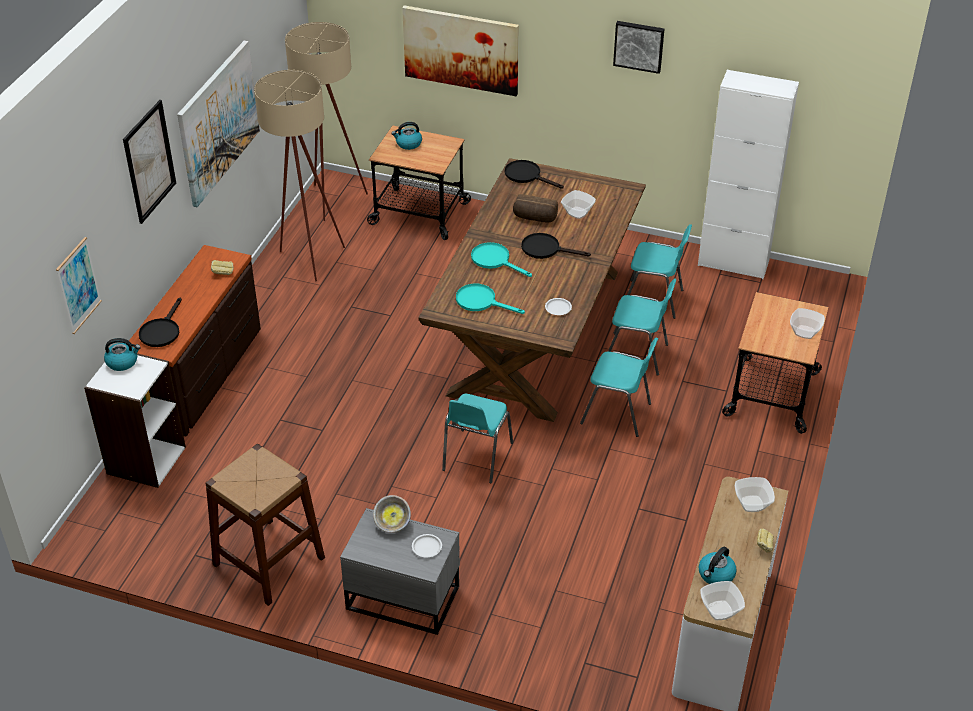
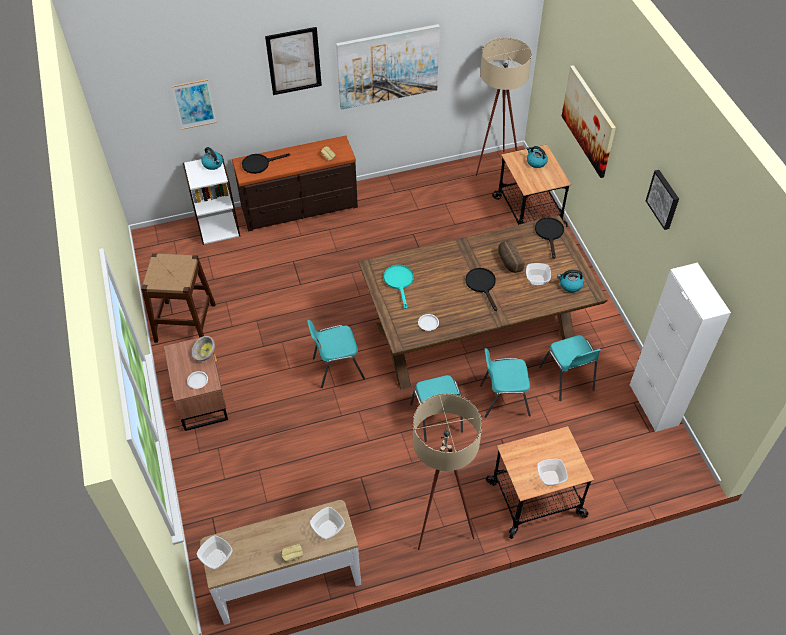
camera: 55 degrees right, 10 degrees up
(306, 257) = (435, 188): beige floor lamp -> beige floor lamp (439, 520)
(402, 595) = (202, 397): grey nightstand -> brown nightstand
(495, 260) = (446, 266): turquoise frying pan -> none
(637, 355) = (503, 400): turquoise chair -> turquoise chair turned 105 degrees clockwise
(716, 575) = (247, 540): kettle -> kettle (570, 285)

